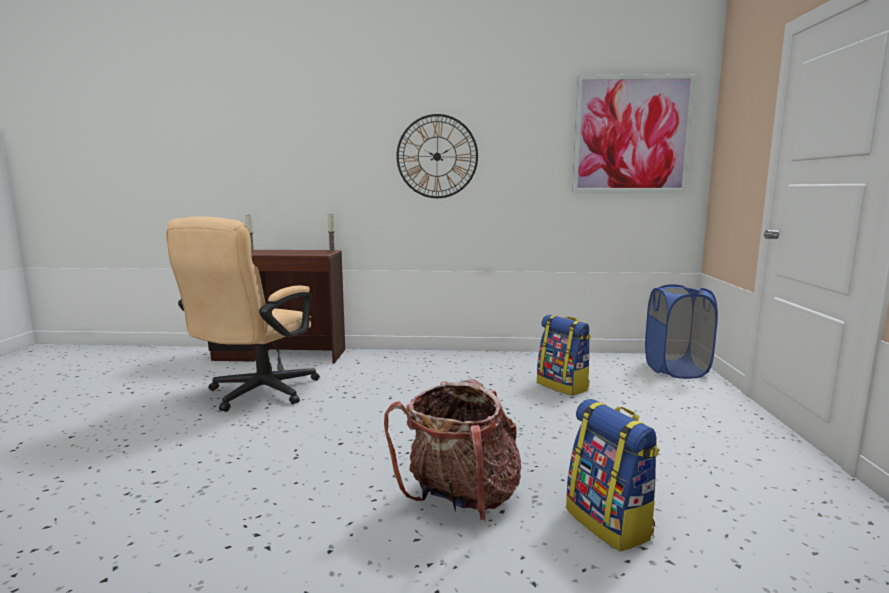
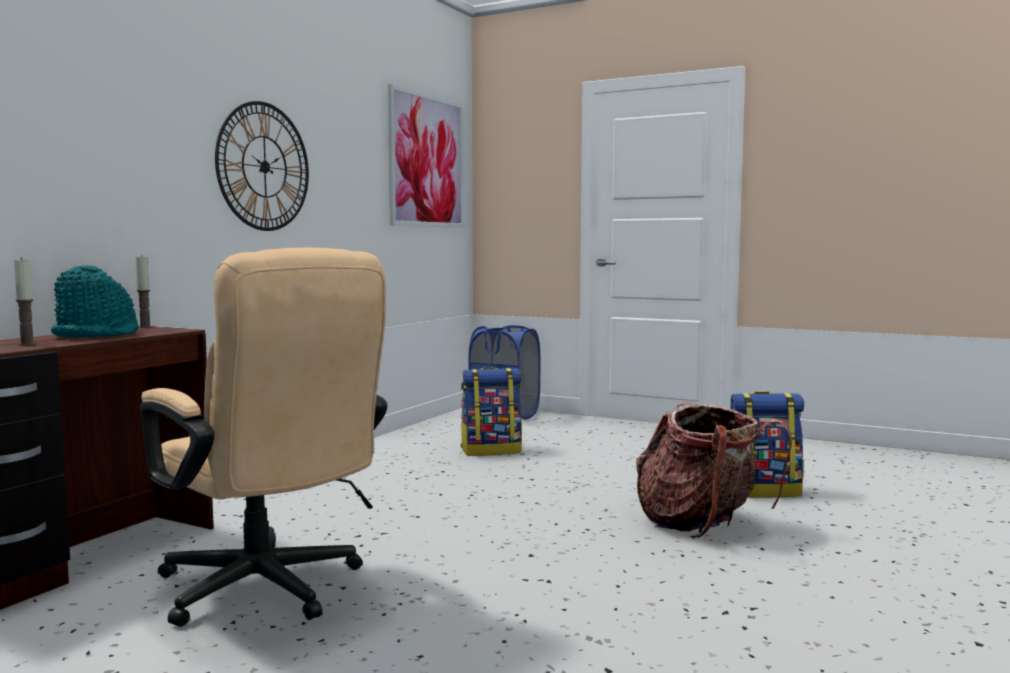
camera: 65 degrees left, 5 degrees down
(290, 252) = (97, 335): none -> turquoise hat

